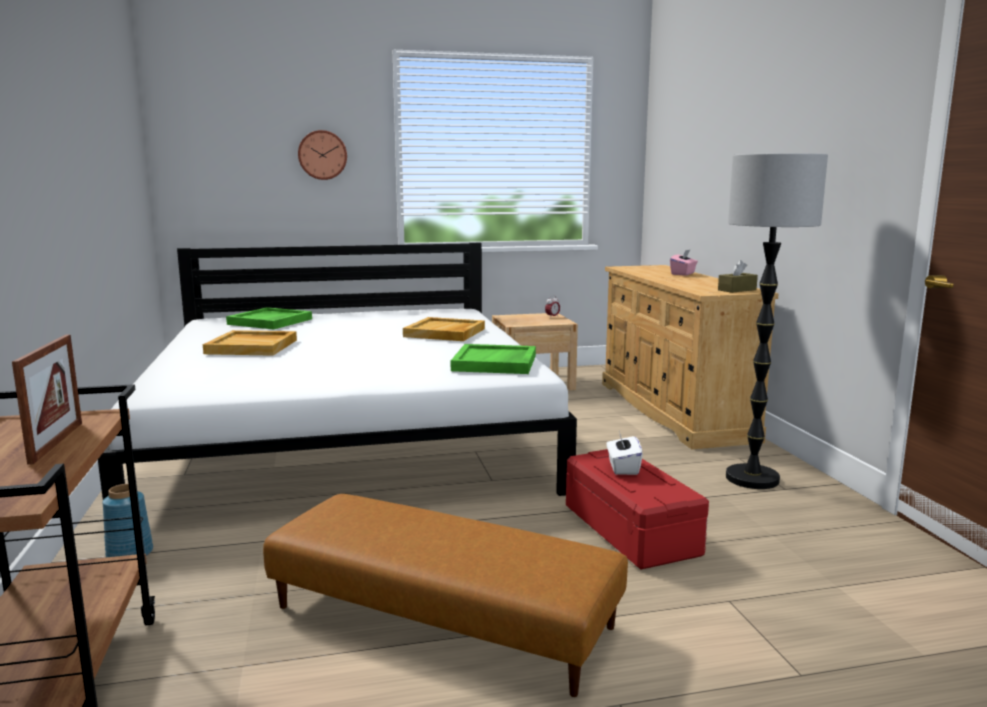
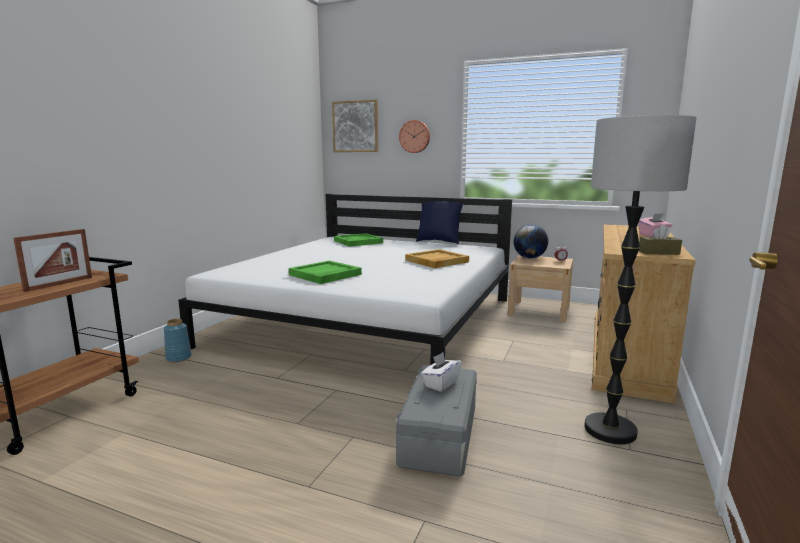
camera: 35 degrees right, 0 degrees up
(215, 136) = (355, 126): none -> picture
(253, 346) = (314, 254): beige tray -> none
(384, 309) = (439, 242): none -> blue pillow
(441, 618) = (238, 447): brown ottoman -> none
(495, 363) = (418, 285): green tray -> green tray (325, 275)
(513, 317) = (529, 258): none -> globe
(632, 530) = (440, 436): red storage box -> grey storage box

